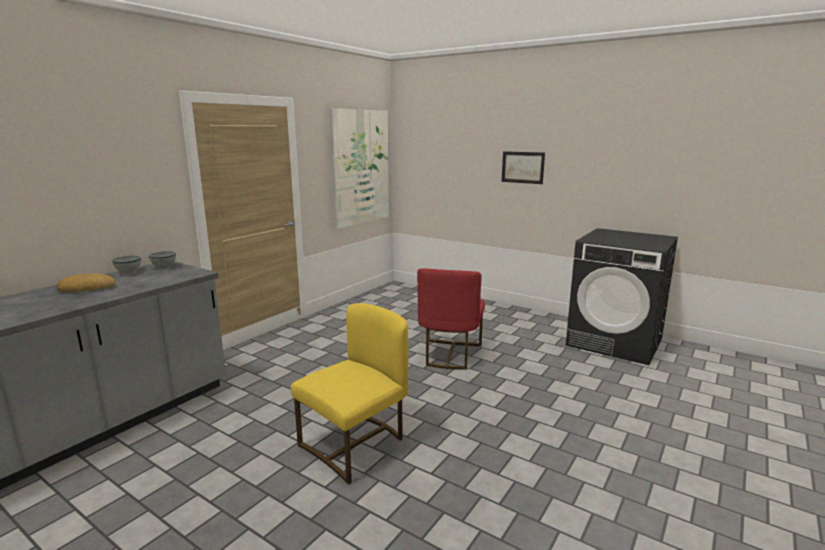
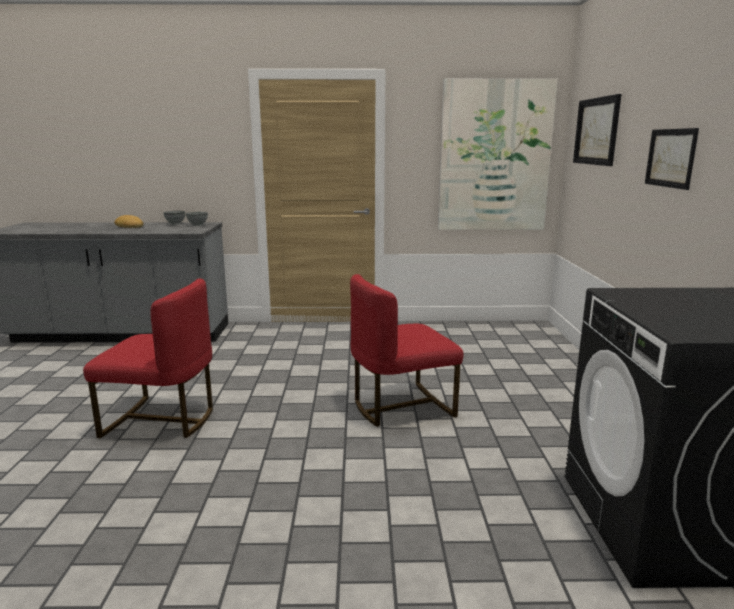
camera: 55 degrees right, 0 degrees up
(355, 445) = (161, 420): yellow chair -> red chair
(436, 149) = (596, 131): none -> picture

